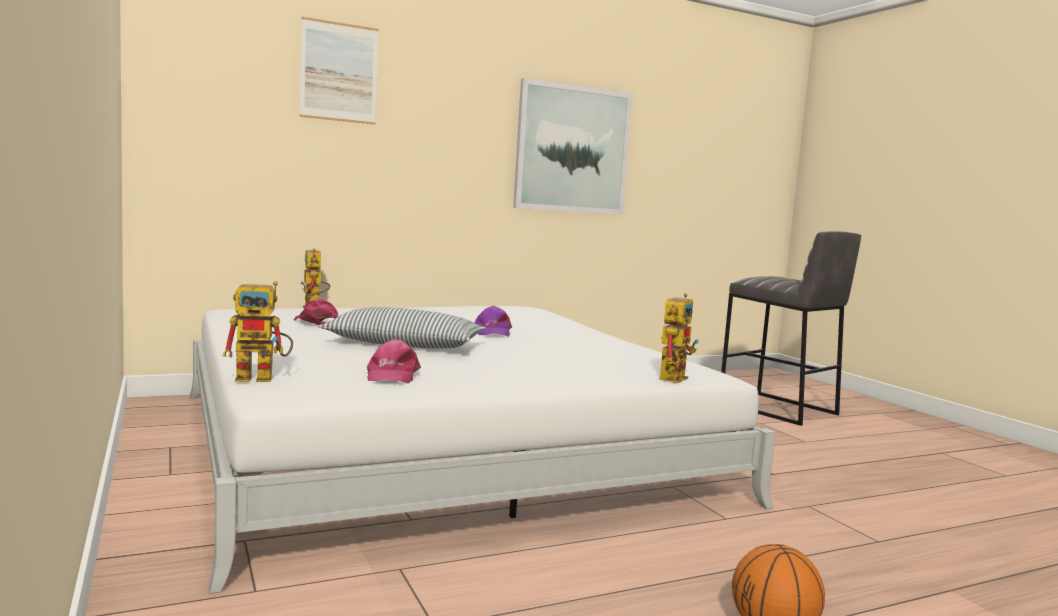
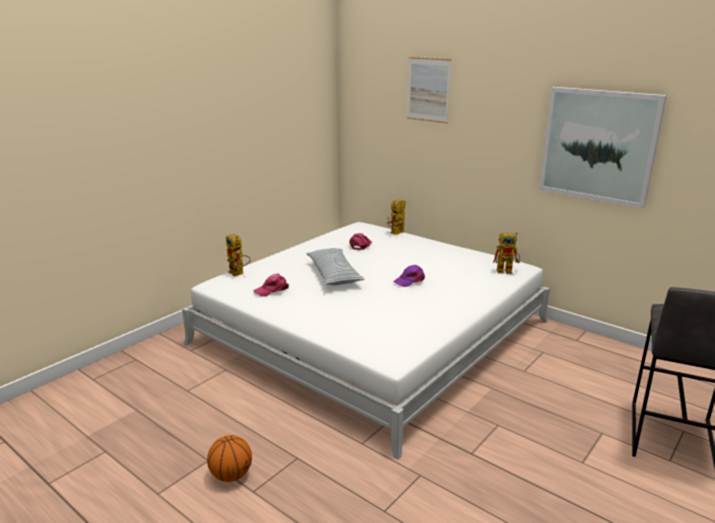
camera: 65 degrees right, 15 degrees up
(672, 377) = (368, 348): toy robot -> toy robot (507, 270)

